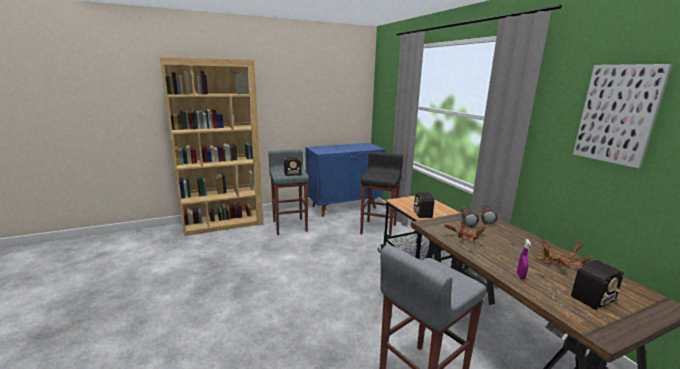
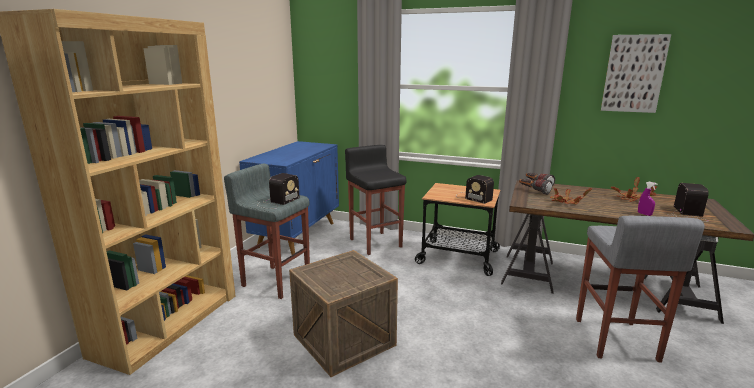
camera: 45 degrees left, 0 degrees up
(265, 267) = (344, 340): none -> crate

